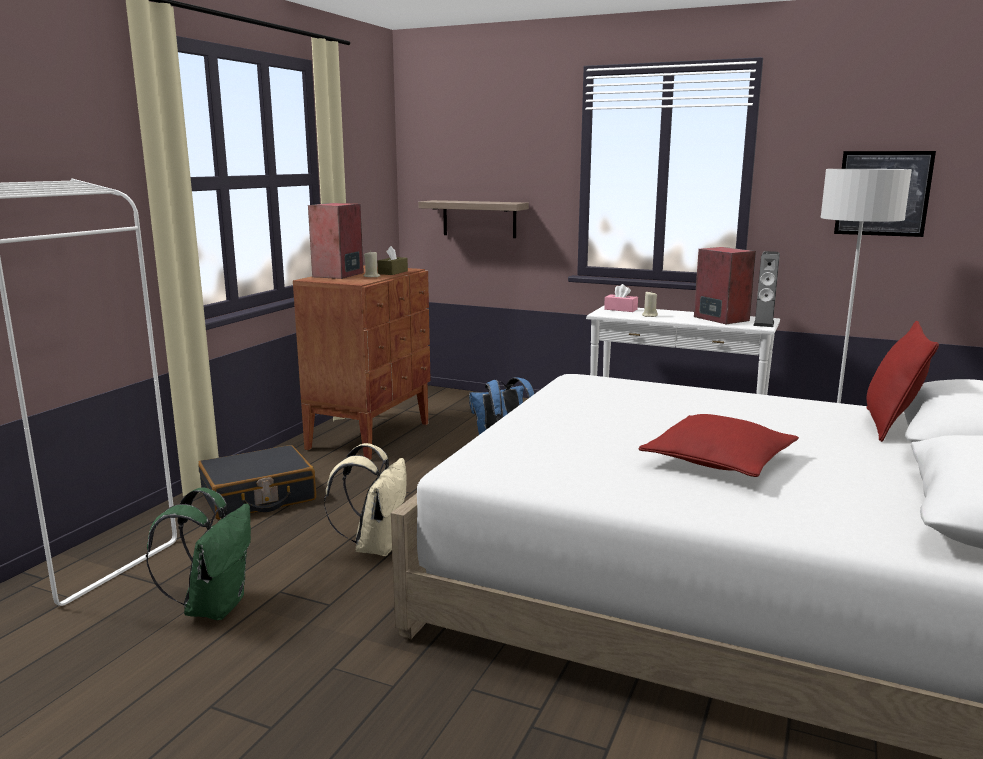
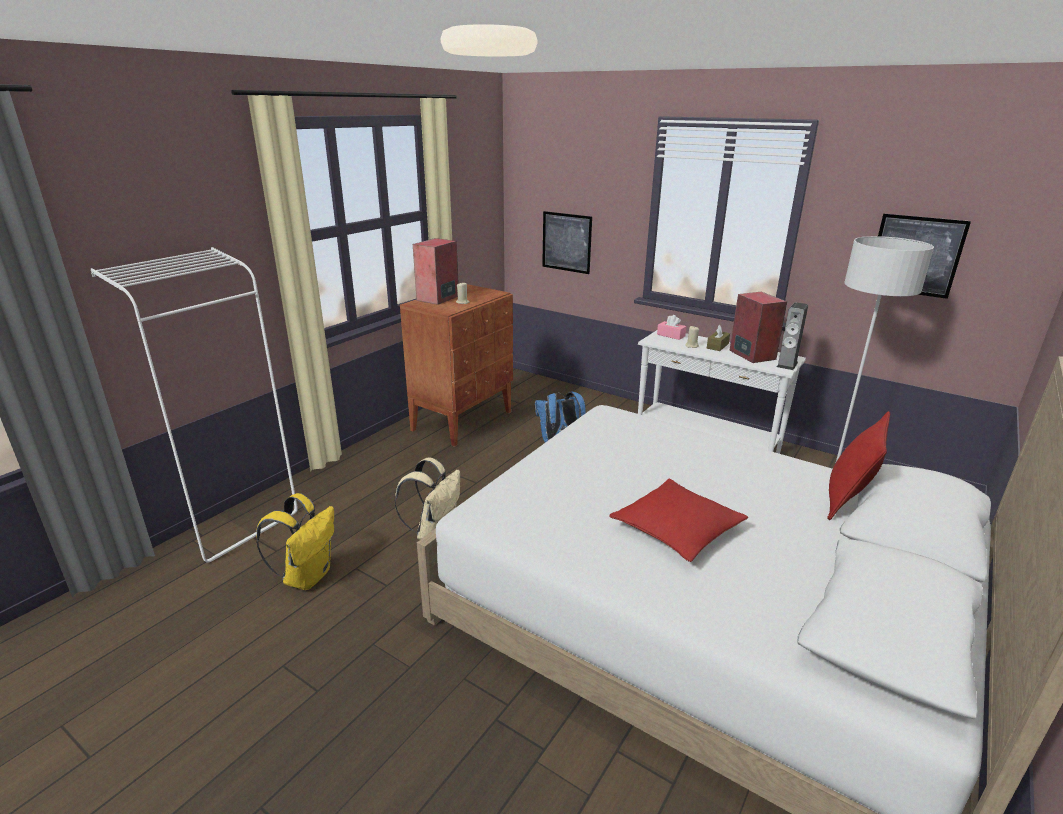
camera: 10 degrees right, 10 degrees up
(214, 606) = (307, 576): green backpack -> yellow backpack
(258, 497) = (364, 475): black suitcase -> none
(393, 272) = (482, 297): brown tissue box -> brown tissue box (717, 346)
(479, 219) = (566, 242): shelf -> picture

